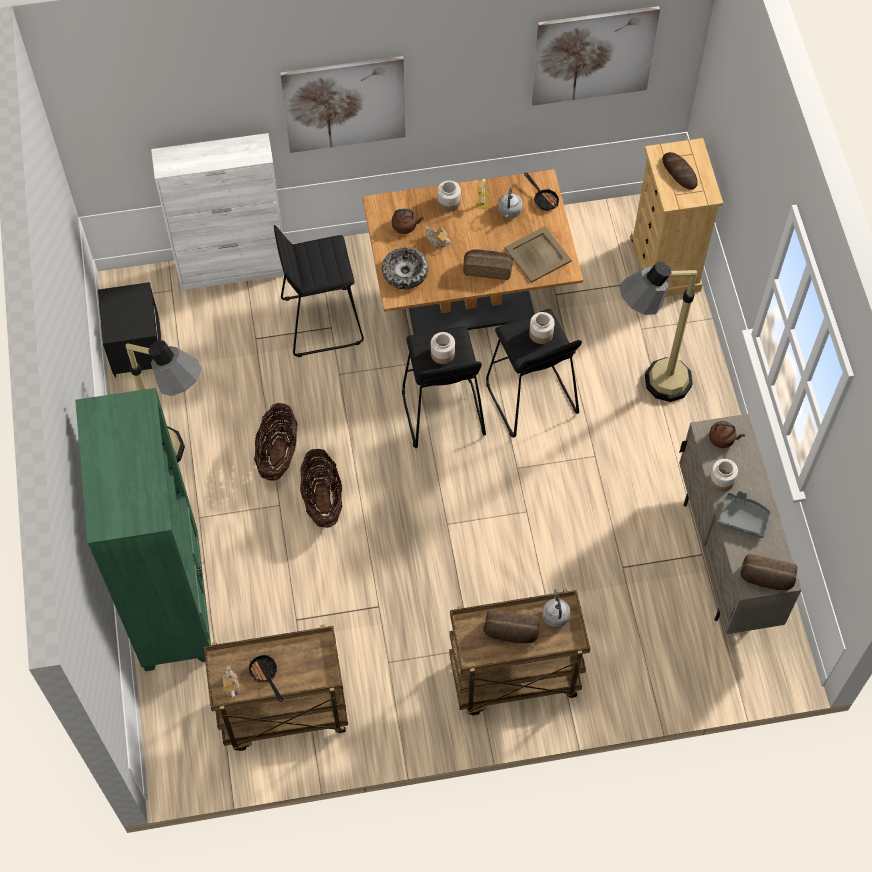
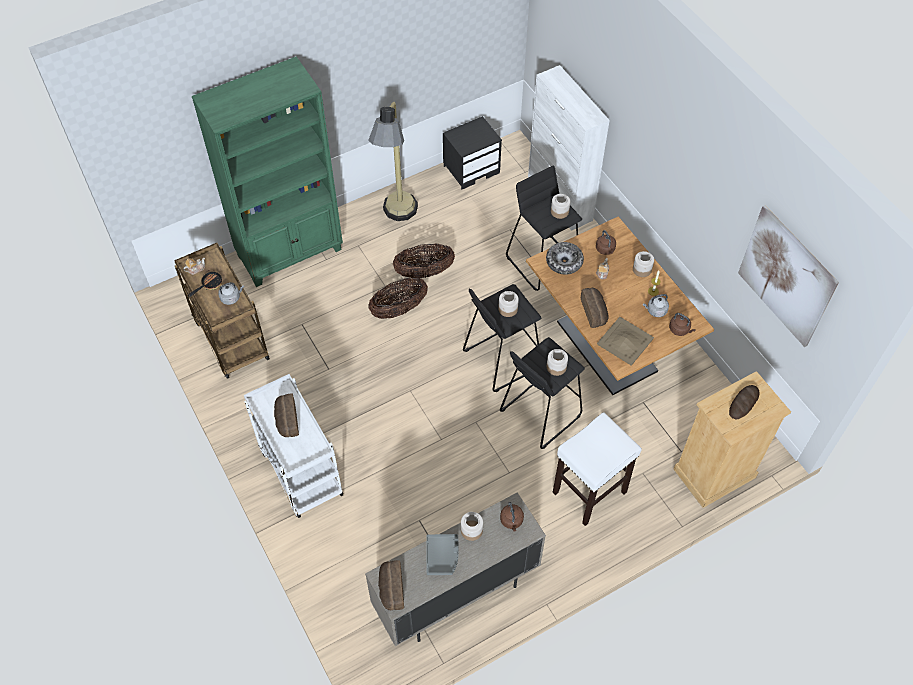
camera: 70 degrees right, 5 degrees down
(323, 252) = (559, 212): none -> jar
(344, 104) = (650, 145): picture -> none
(513, 679) = (299, 471): brown cart -> white cart
(543, 199) = (680, 330): frying pan -> brown kettle
(555, 614) = (311, 445): grey kettle -> grey kettle (231, 297)
(647, 388) = (589, 493): floor lamp -> white stool

